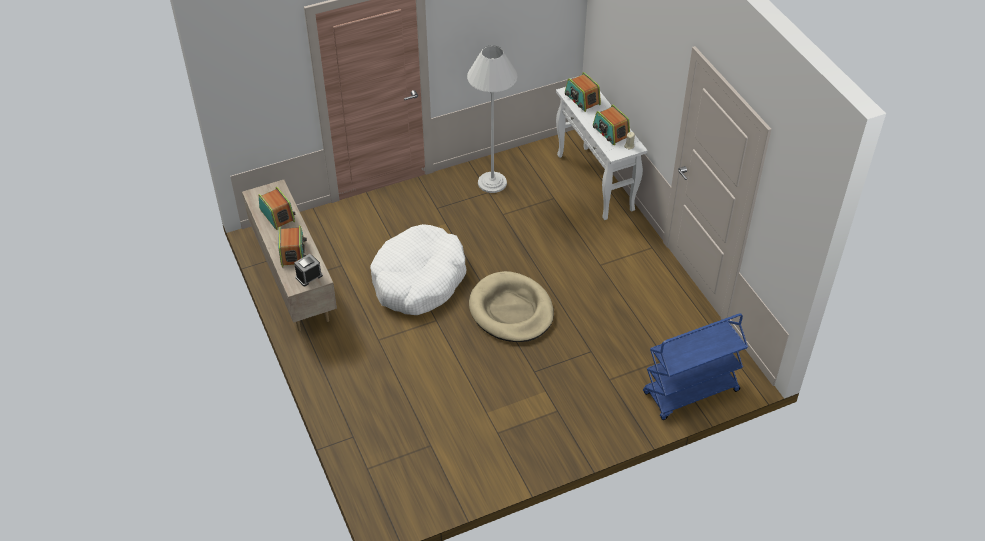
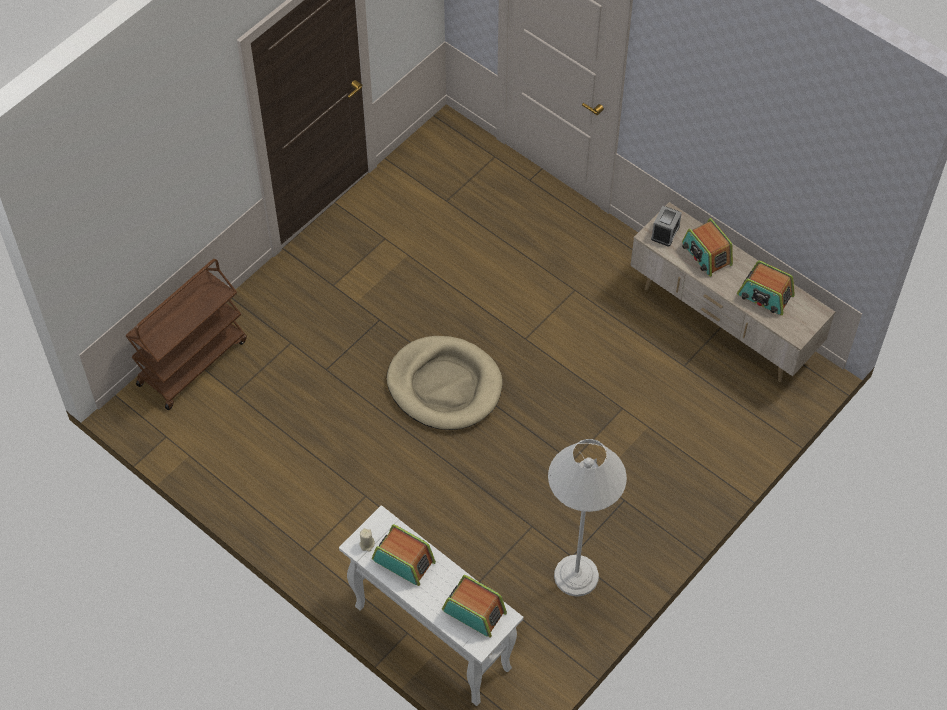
camera: 155 degrees right, 10 degrees up
(418, 280) = (578, 383): white dog bed -> none
(690, 393) = (192, 361): blue cart -> brown cart

